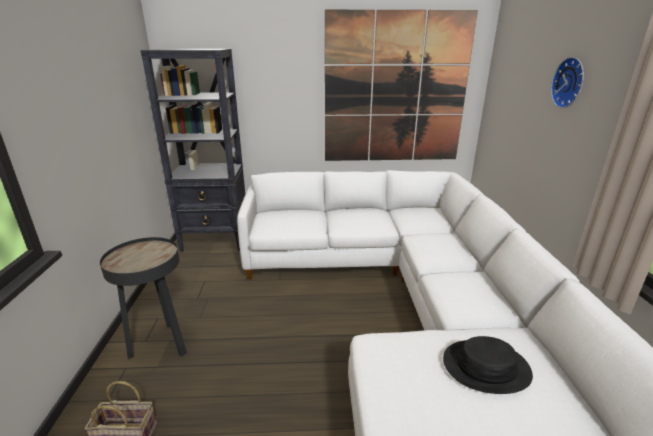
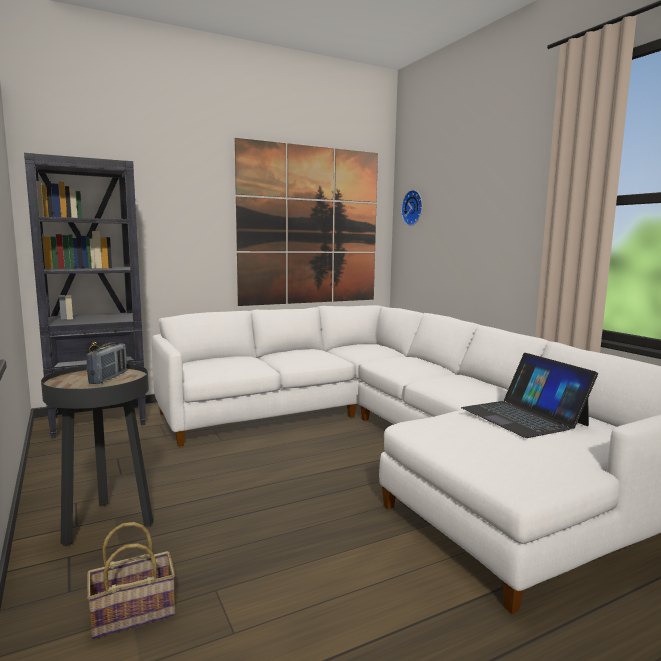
camera: 25 degrees left, 15 degrees down
(149, 256) = (108, 378): none -> radio
(486, 367) = (523, 416): black hat -> laptop
(570, 83) = (487, 200): wall clock -> wall clock (414, 208)

